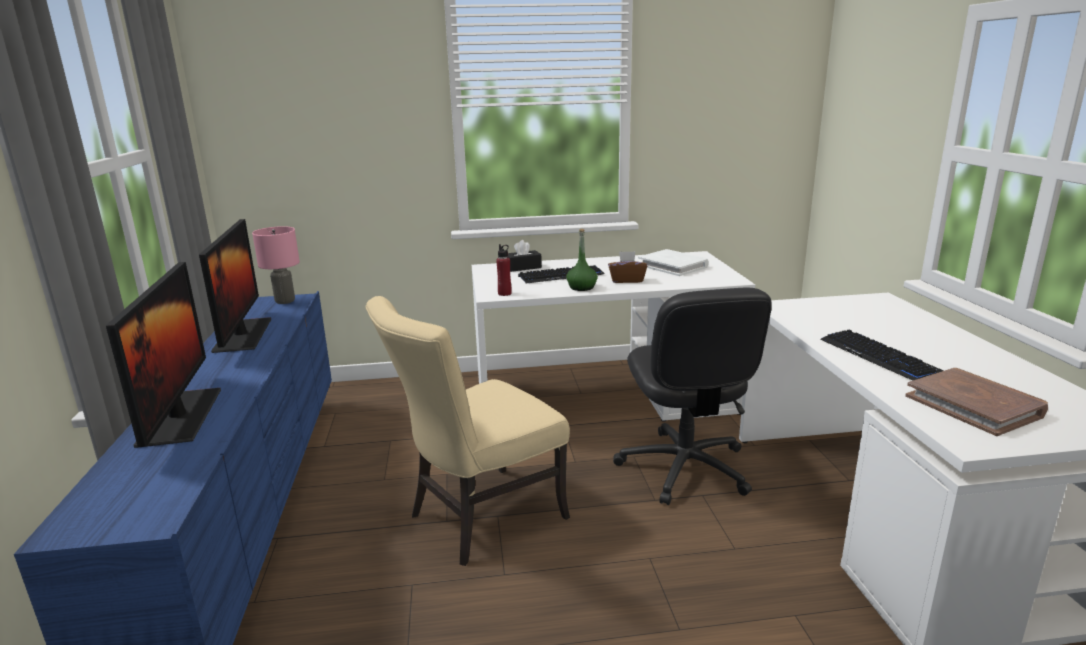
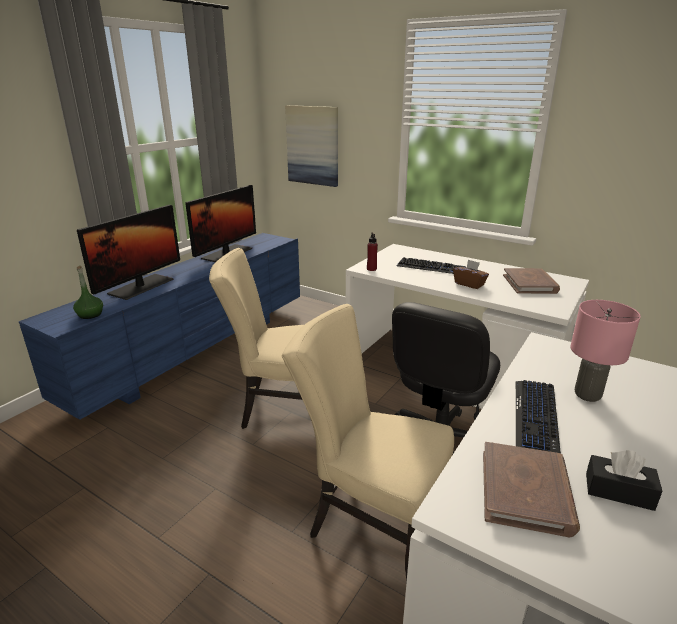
camera: 40 degrees right, 5 degrees up
(286, 301) = (274, 240): pink table lamp -> pink table lamp (588, 396)
(306, 150) = (313, 145): none -> picture
(523, 267) = (419, 254): black tissue box -> black tissue box (619, 491)
(582, 287) = (427, 280): green bottle -> green bottle (90, 315)
(673, 266) = (530, 284): white book -> brown book
(728, 569) = (369, 520): none -> beige chair

